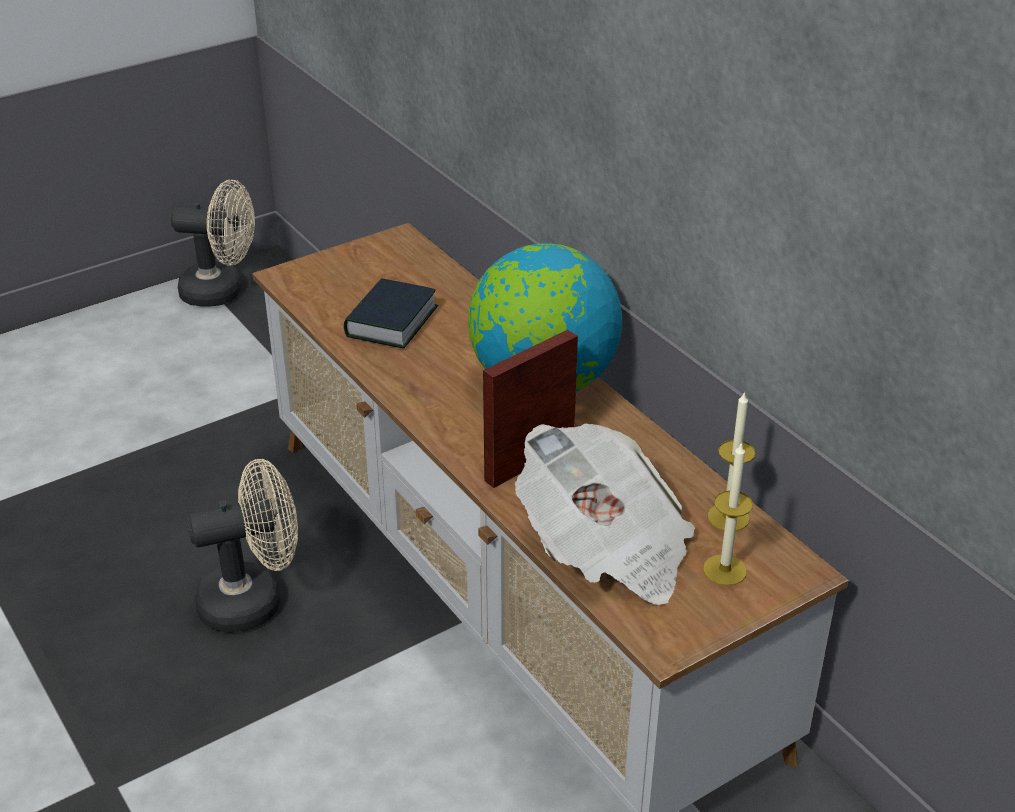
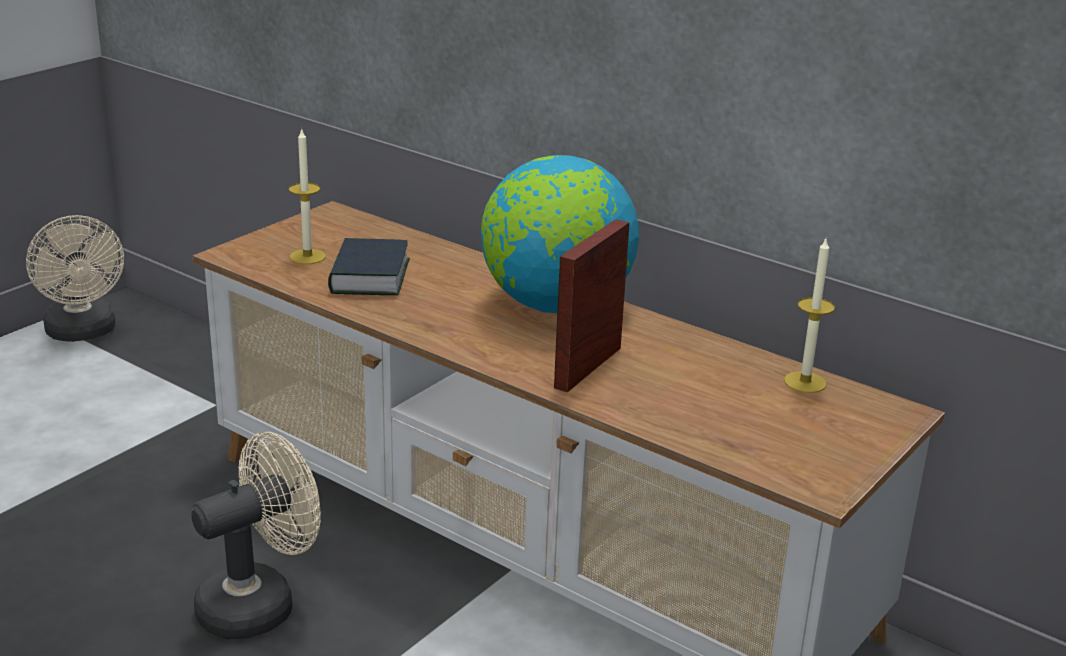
camera: 20 degrees left, 10 degrees down
(222, 292) = (83, 333): beige fan -> beige fan turned 75 degrees clockwise
(606, 548) = (711, 423): newspaper -> none
(724, 570) = (832, 422): candle -> candle (307, 256)

